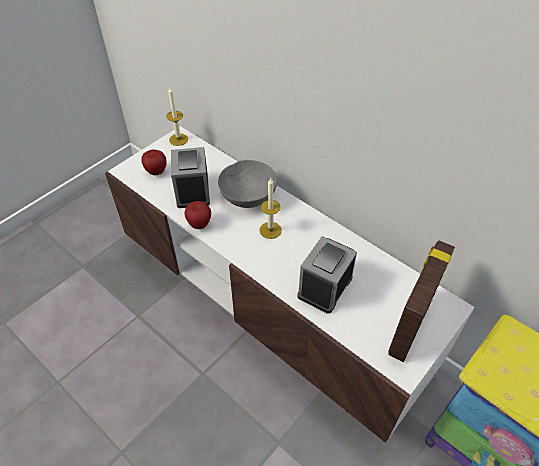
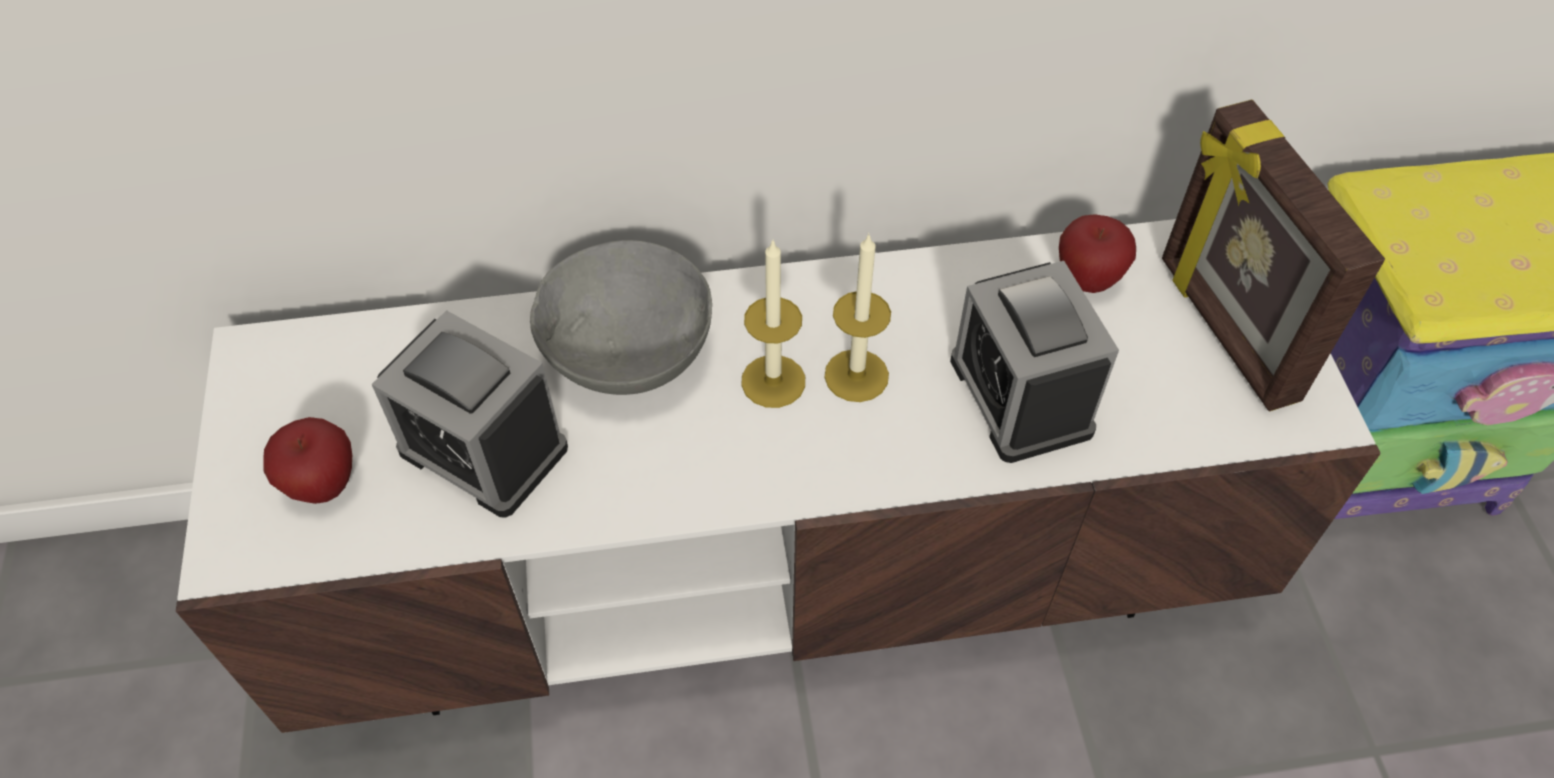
camera: 50 degrees left, 5 degrees up
(178, 139) = (263, 363): candle -> candle (856, 375)
(199, 224) = (612, 507): apple -> apple (1087, 280)

